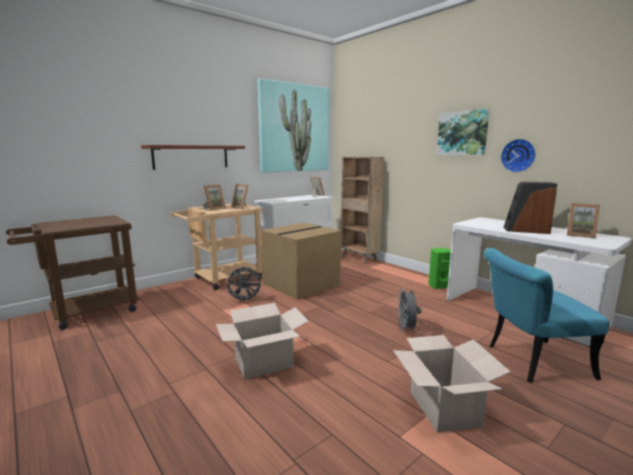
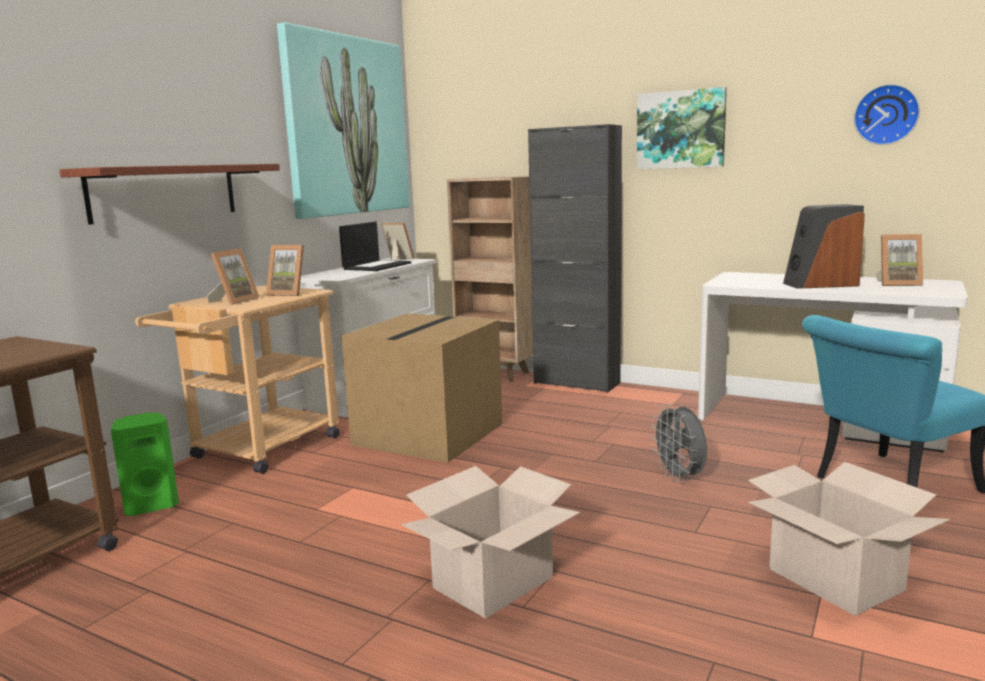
camera: 20 degrees left, 0 degrees up
(245, 300) = (346, 482): grey fan -> none
(301, 198) = (377, 266): none -> laptop
(397, 269) = (576, 383): none -> black cabinet
(439, 286) = (666, 400): green speaker -> green speaker (151, 505)
(518, 155) = (781, 164): wall clock -> wall clock (886, 115)

